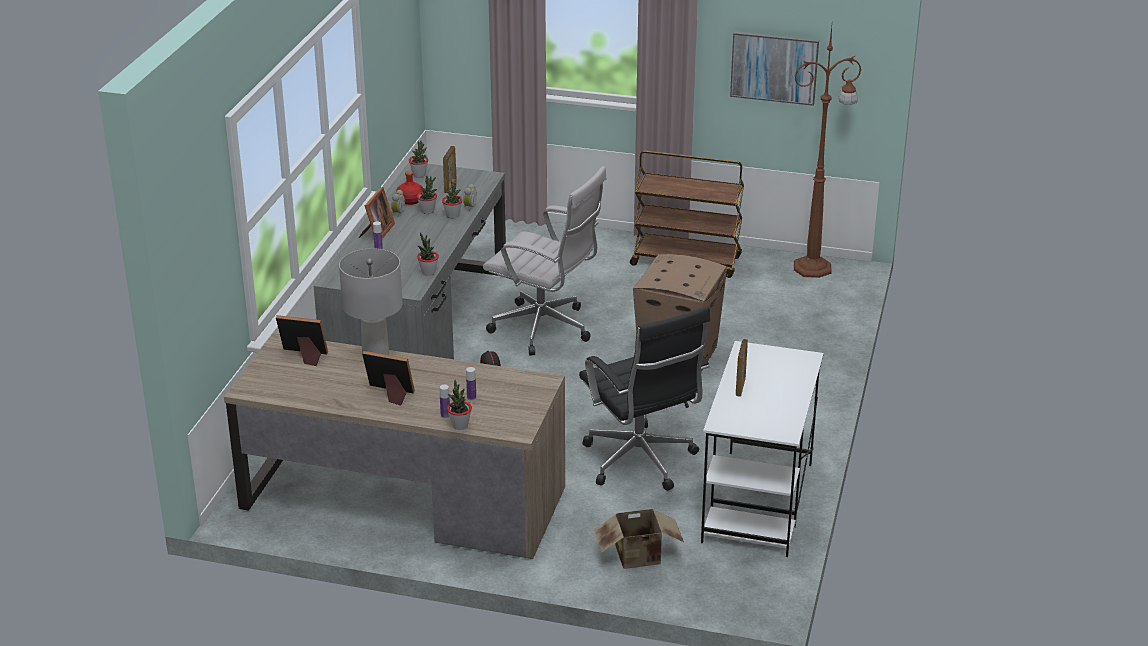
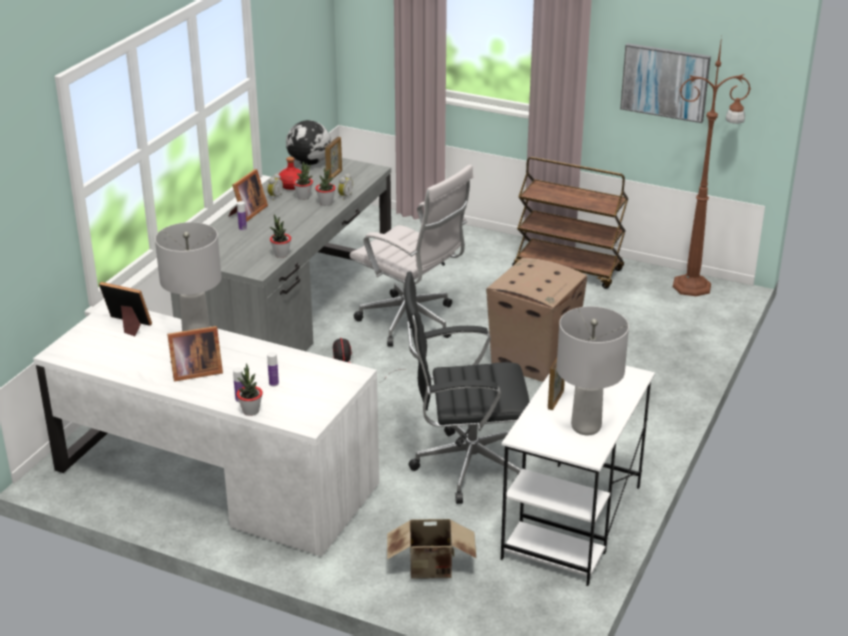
camera: 10 degrees right, 0 degrees up
(390, 394) = (194, 372): picture frame -> picture frame turned 135 degrees clockwise
(403, 499) = (215, 478): brown desk -> white desk
(419, 174) = (309, 163): potted plant -> globe
(641, 463) = (464, 466): black office chair -> black office chair turned 105 degrees clockwise
(775, 408) = (585, 427): none -> grey table lamp

